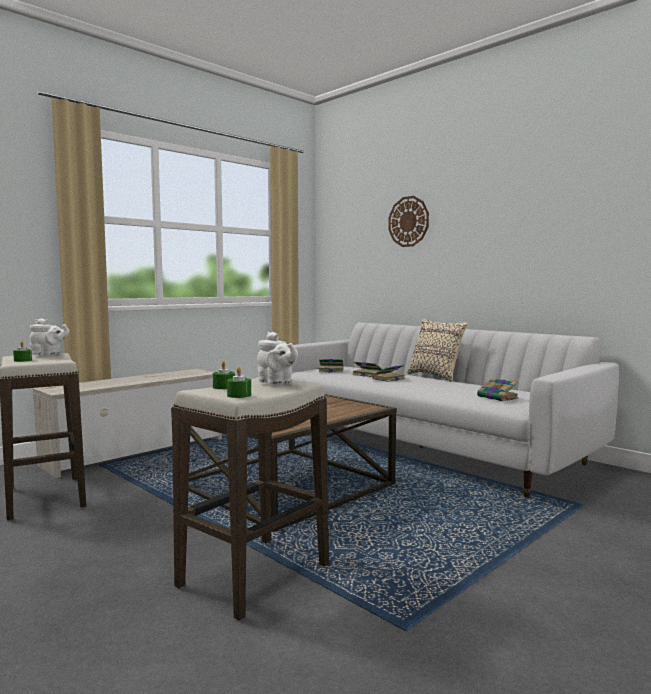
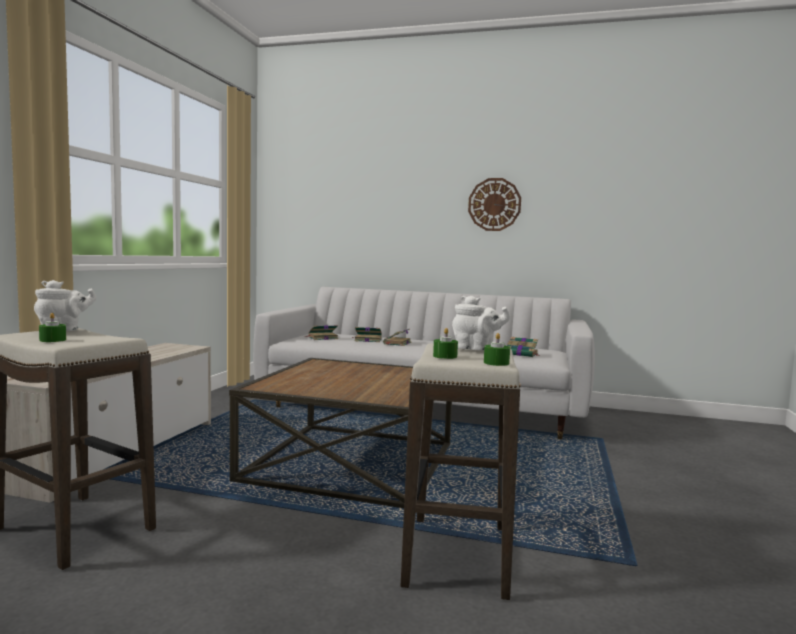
camera: 30 degrees left, 0 degrees up
(408, 221) = (378, 186): wall clock -> wall clock (494, 204)
(435, 377) = (429, 339): beige pillow -> none

